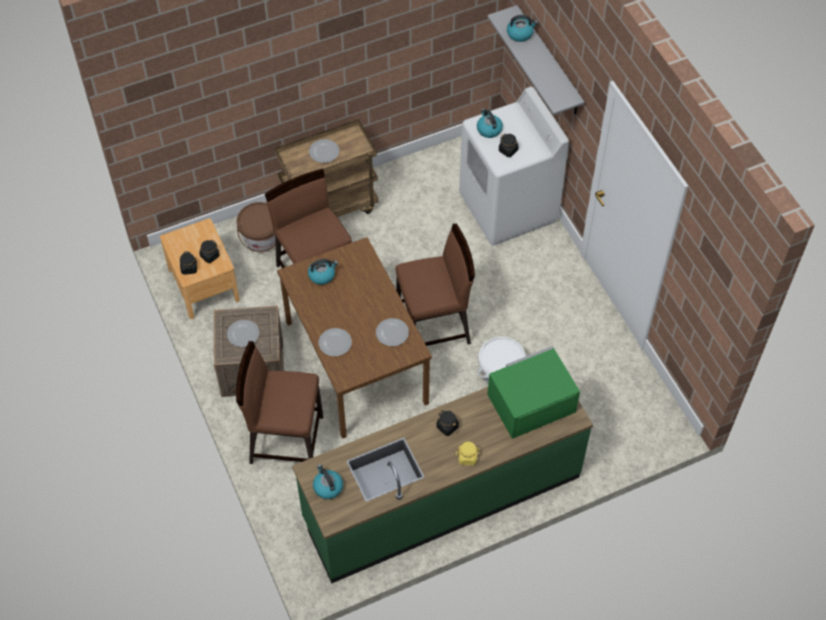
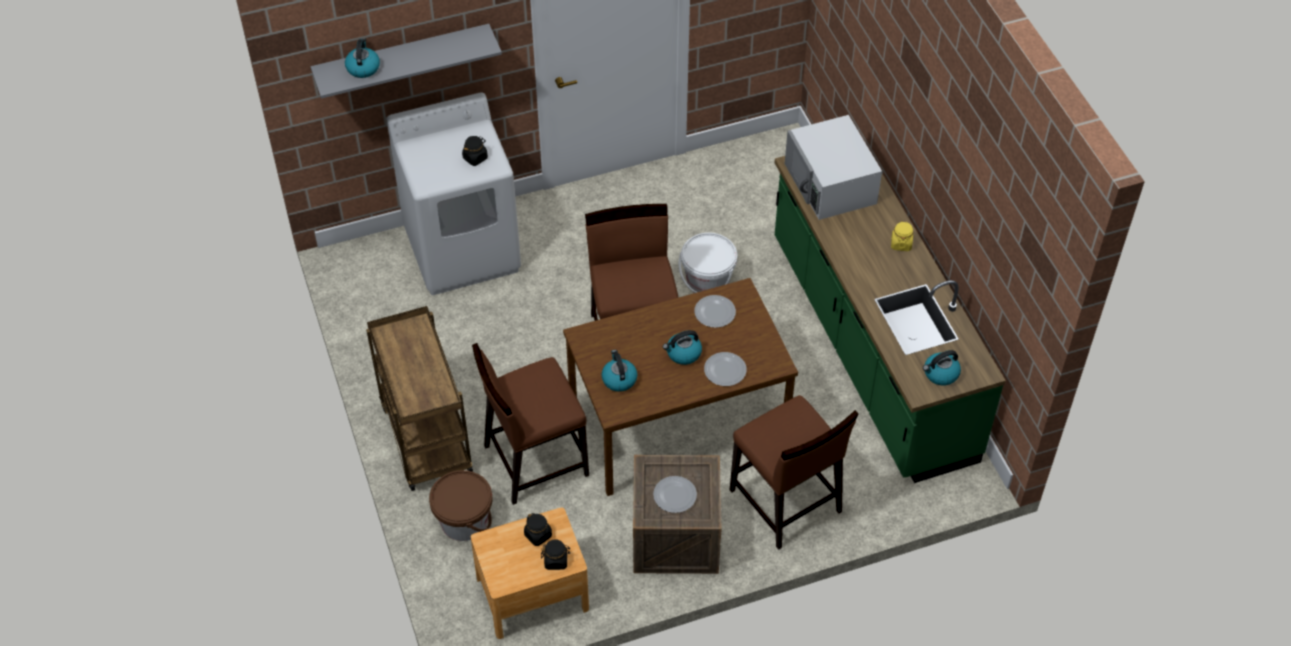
camera: 85 degrees left, 5 degrees down
(285, 439) = (785, 502): brown chair -> brown chair turned 45 degrees counterclockwise
(324, 151) = (410, 368): plate -> none
(447, 427) = (860, 258): black jar -> none
(488, 129) = (437, 173): kettle -> kettle (683, 353)
(530, 402) = (831, 184): green microwave -> white microwave

